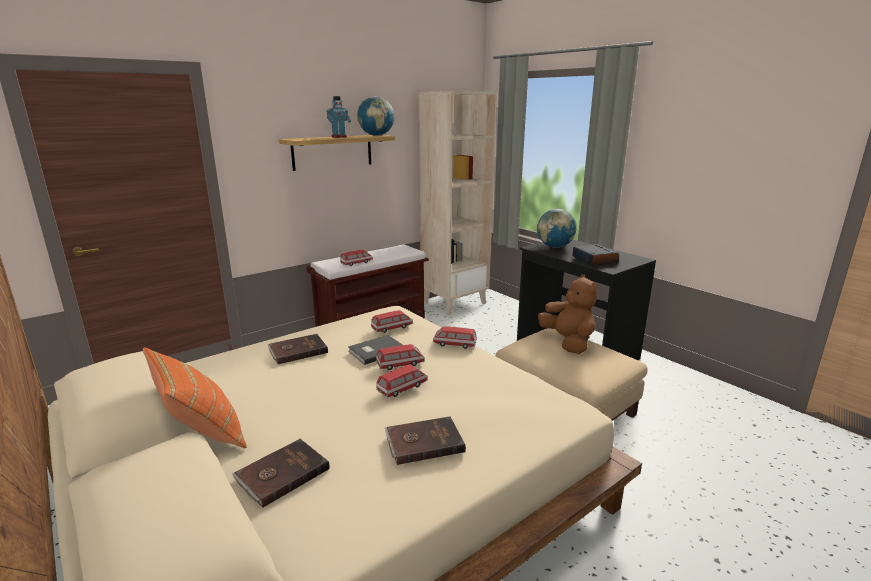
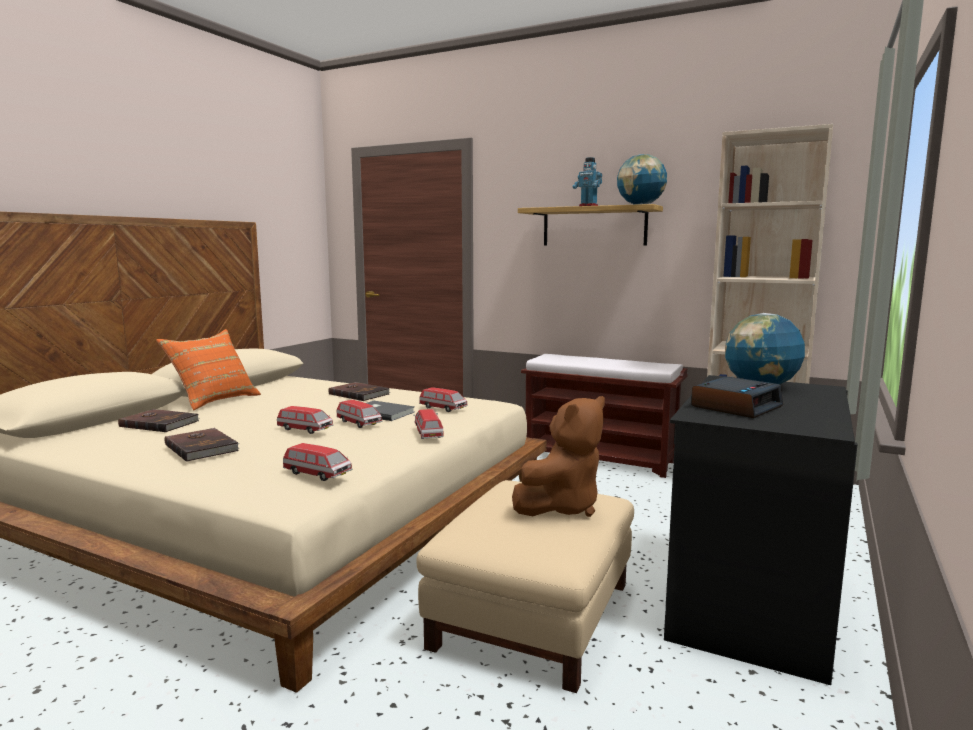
camera: 65 degrees right, 10 degrees down
(356, 263) = (571, 362): toy car -> toy car (317, 474)

